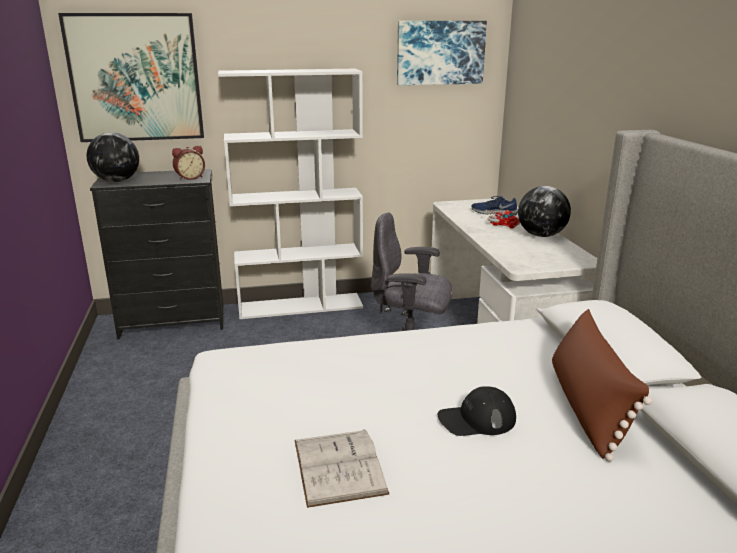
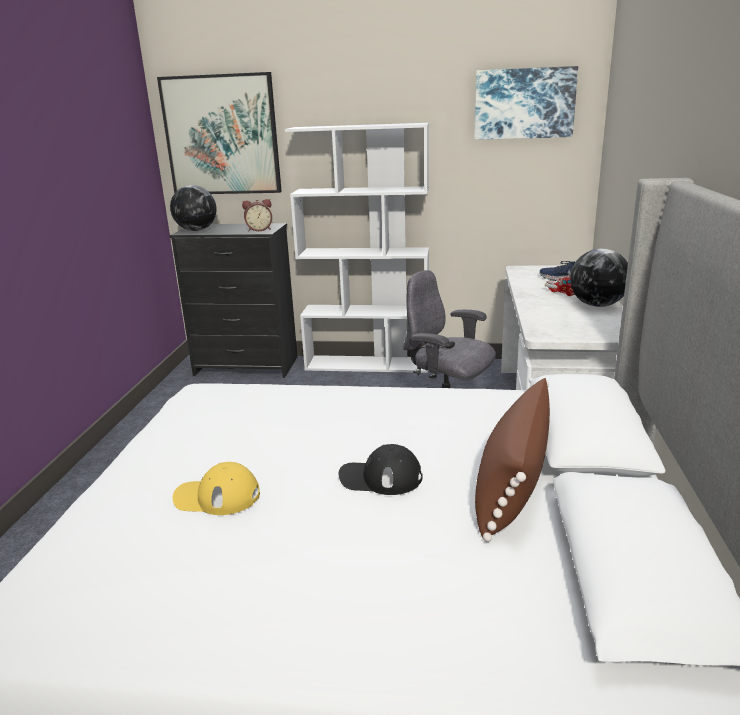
camera: 20 degrees right, 0 degrees up
(339, 466) = (217, 496): white book -> yellow cap

